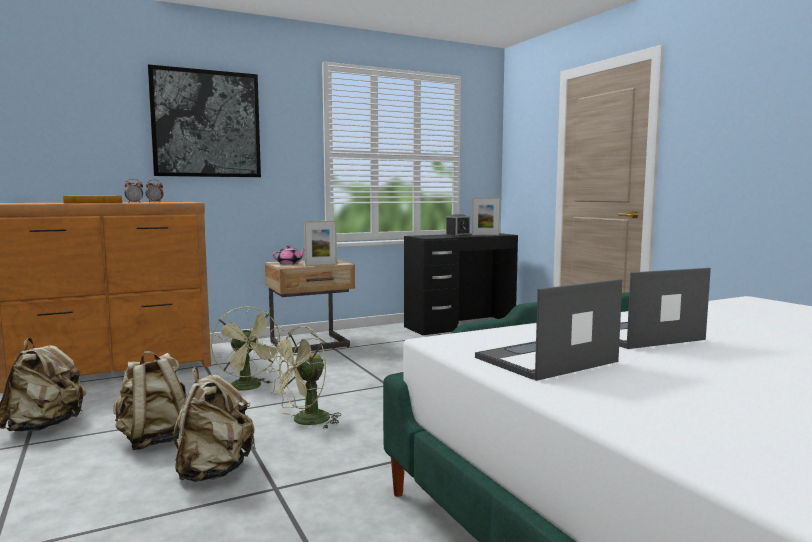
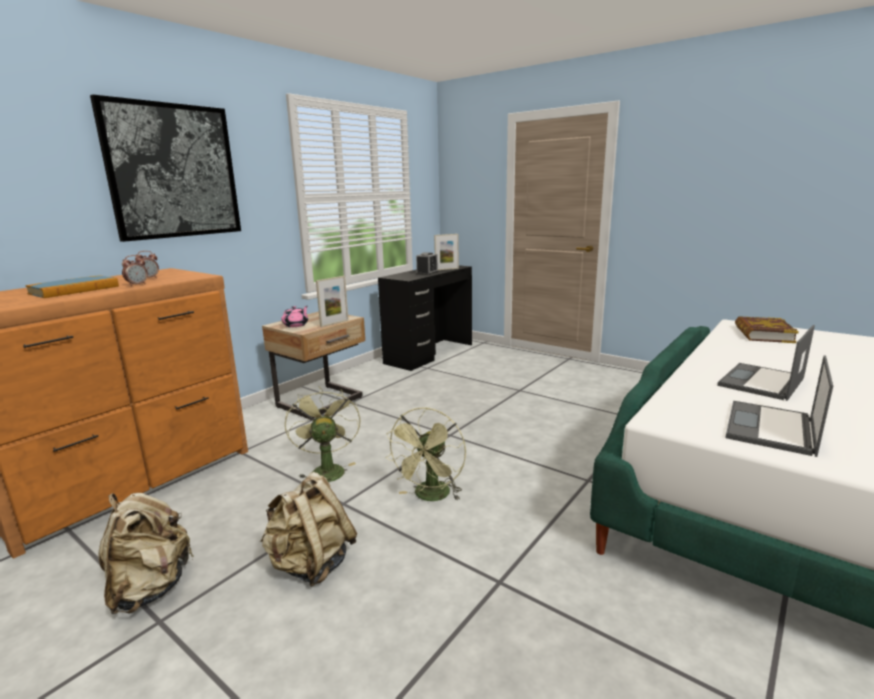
camera: 25 degrees left, 10 degrees up
(213, 471) = (420, 583): beige backpack -> none
(249, 388) = (326, 470): green fan -> green fan turned 135 degrees counterclockwise
(763, 309) = (763, 334): none -> book

